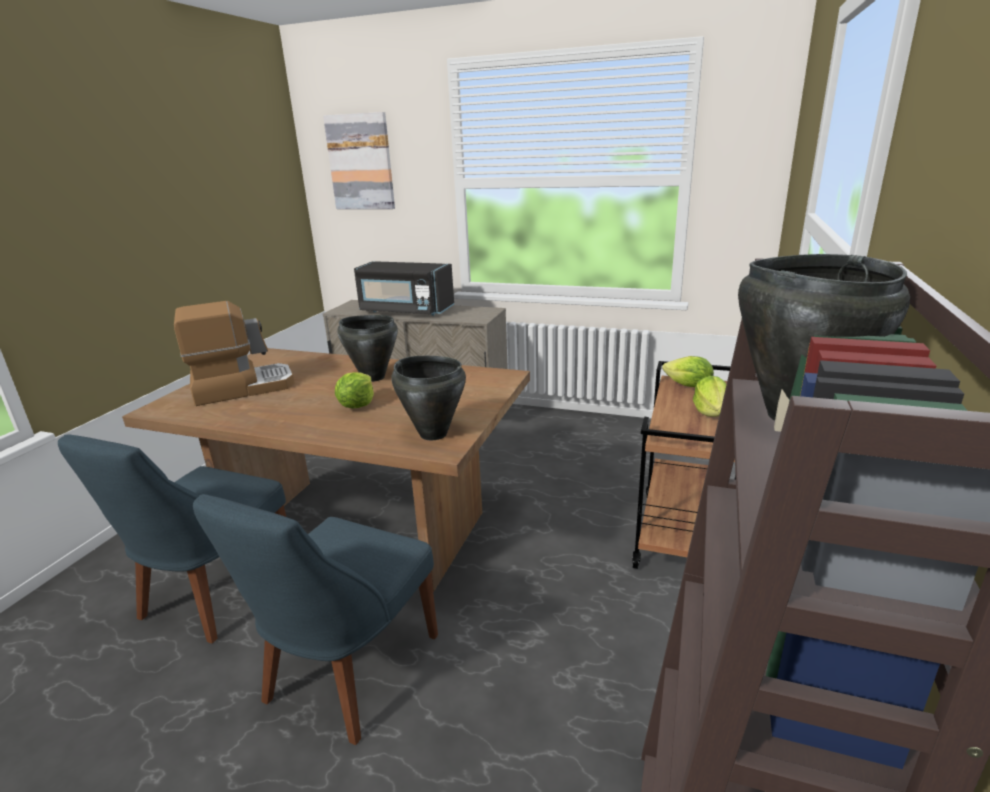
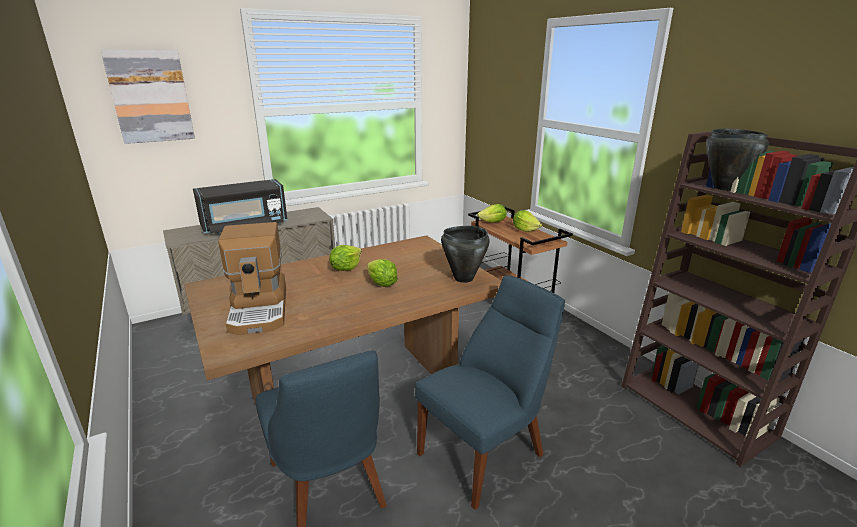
camera: 50 degrees left, 0 degrees up
(243, 387) = (260, 309): coffee machine -> coffee machine turned 150 degrees clockwise
(347, 673) = (485, 452): blue chair -> blue chair turned 105 degrees counterclockwise
(373, 377) = (346, 268): black cooking pot -> lettuce

